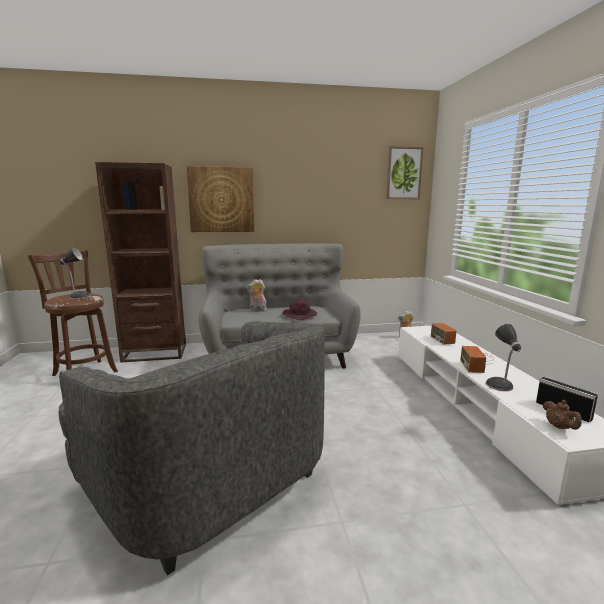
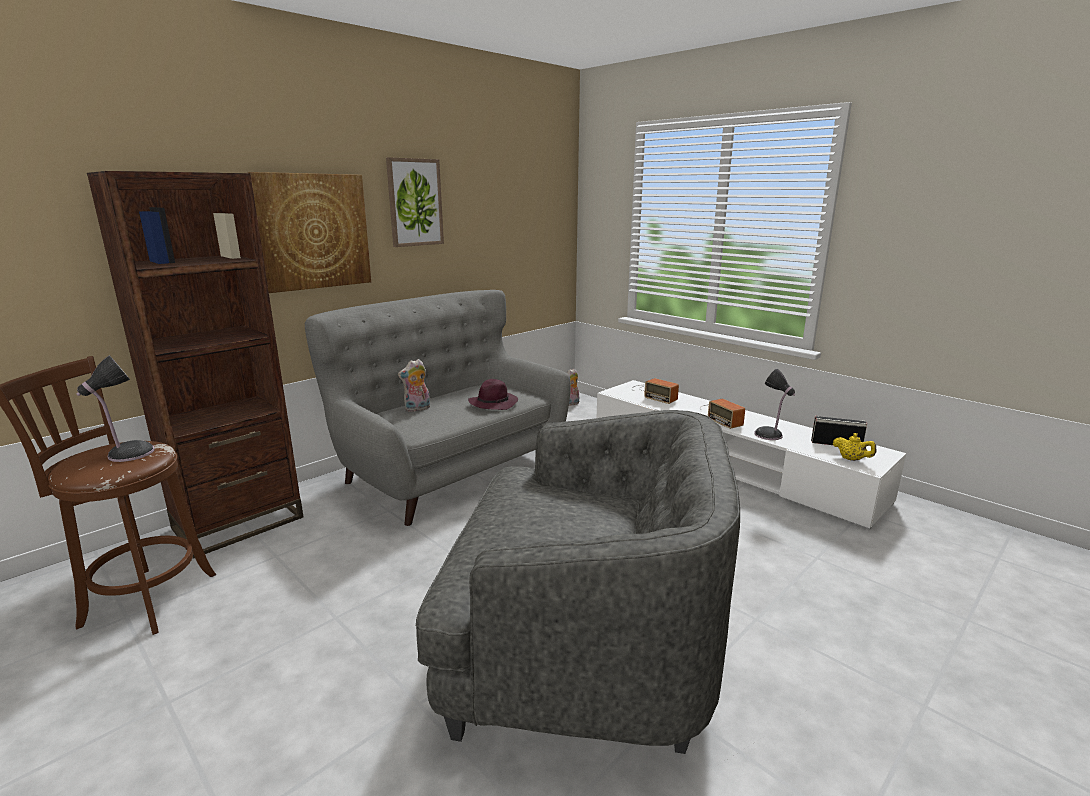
camera: 35 degrees left, 5 degrees up
(404, 173) = (549, 182): picture -> picture (415, 202)
(559, 427) = (851, 459): brown teapot -> yellow teapot

